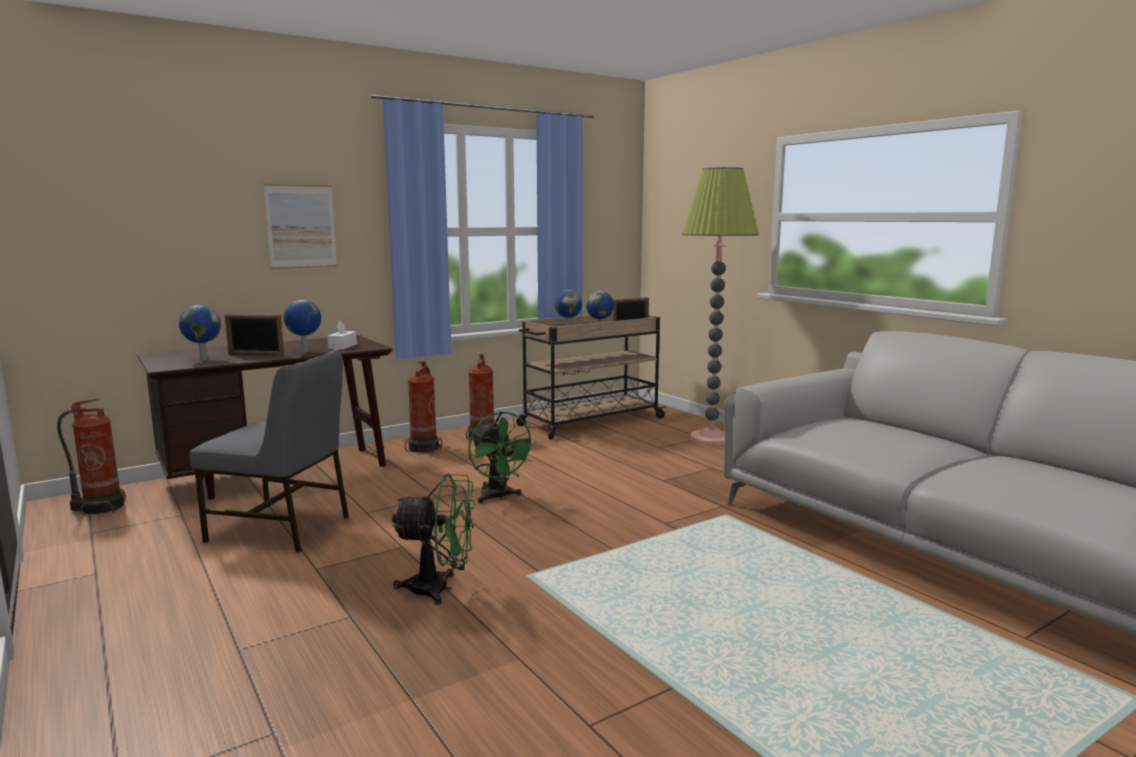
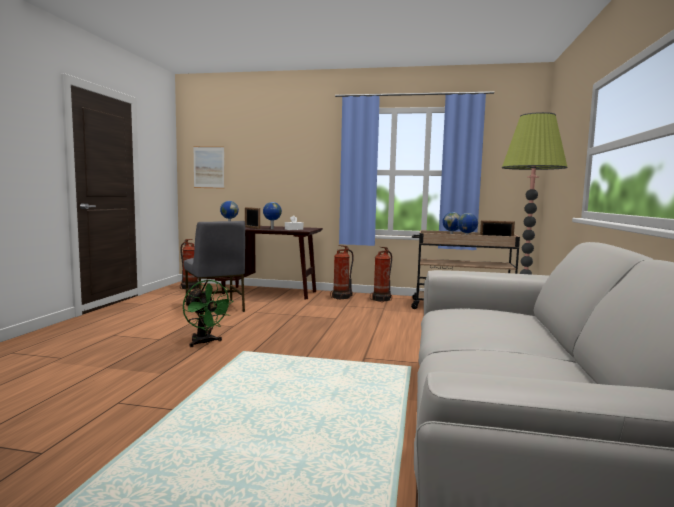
camera: 45 degrees right, 5 degrees down
(301, 226) = (298, 167): picture -> picture (209, 167)
(498, 497) = (317, 322): green fan -> none

